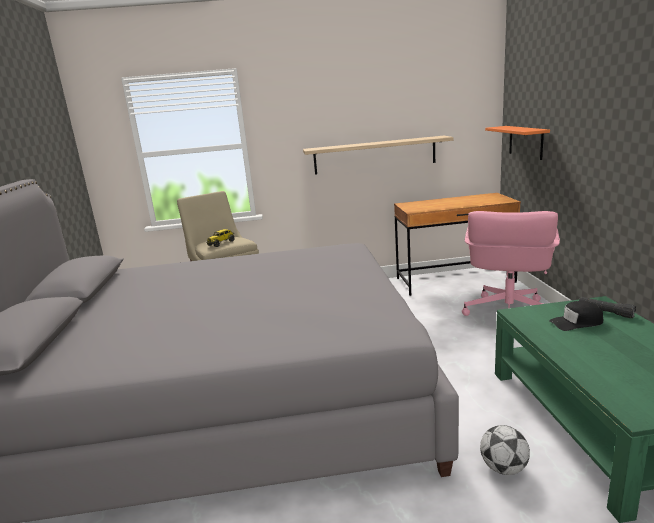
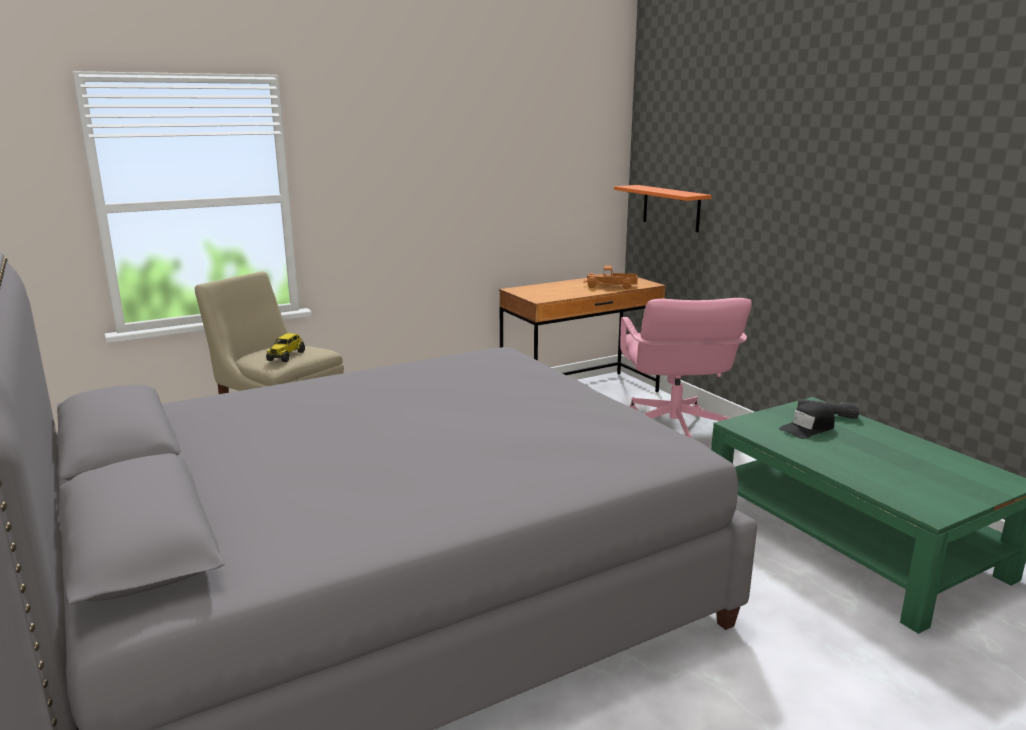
camera: 25 degrees left, 0 degrees up
(375, 155) = (474, 219): shelf -> none
(475, 202) = (610, 286): none -> toy truck
(503, 468) = (783, 606): football -> none

